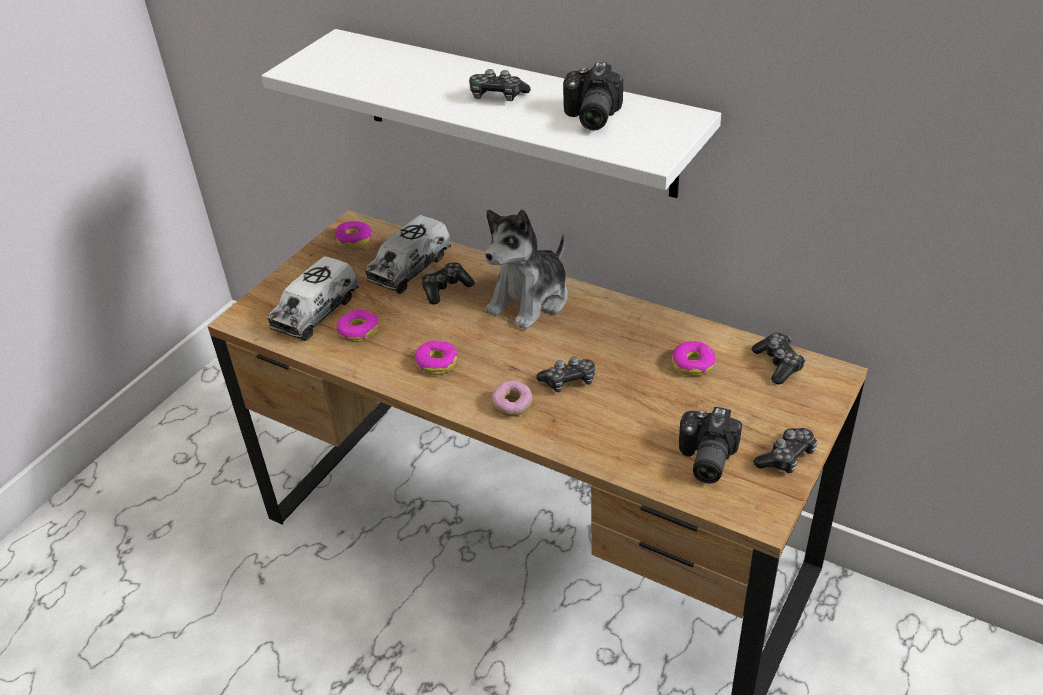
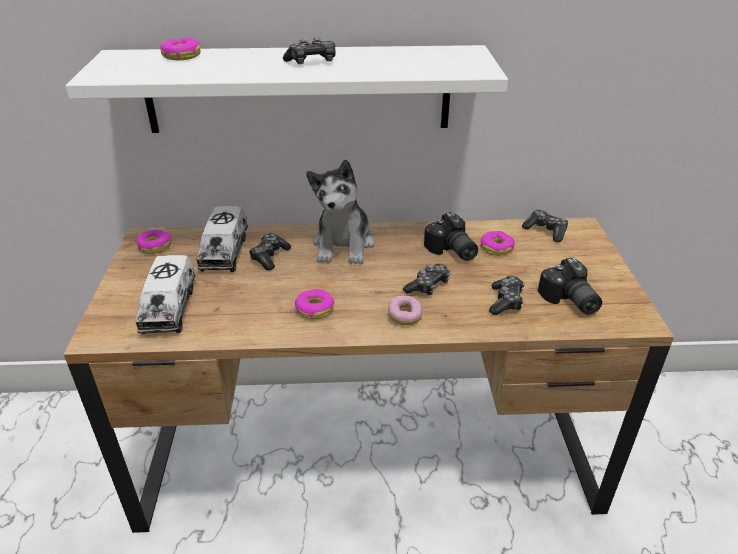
camera: 35 degrees left, 5 degrees down
(358, 331) = (223, 309): donut -> donut (181, 56)
(589, 117) = (401, 60): camera -> camera (451, 251)
(786, 457) = (613, 281): game controller -> game controller (506, 301)

